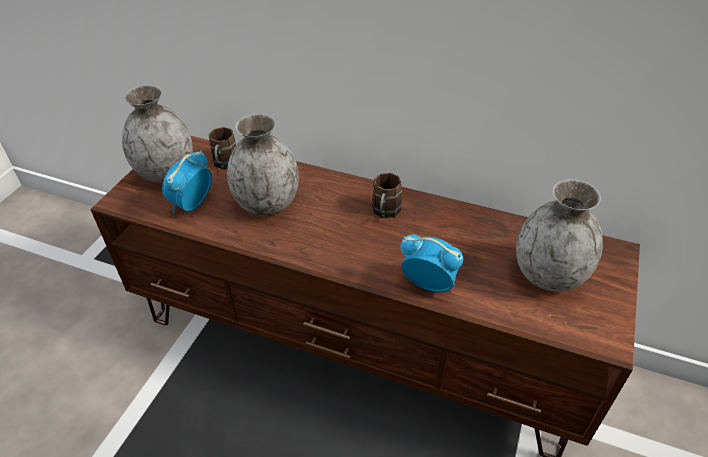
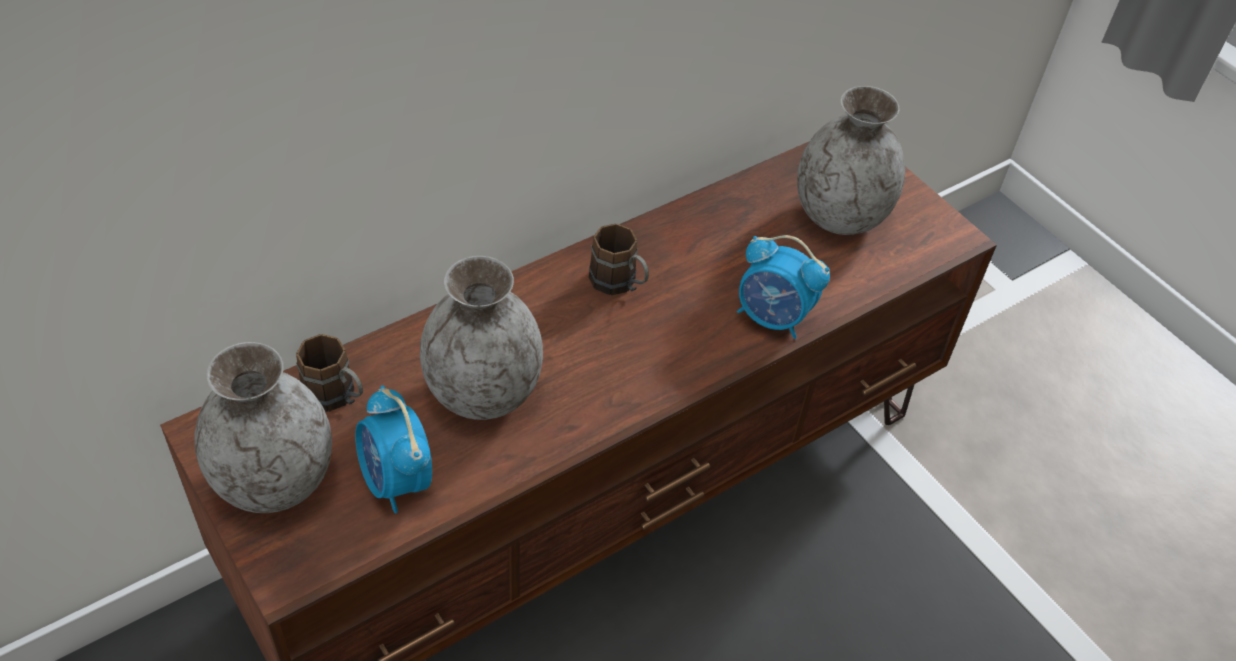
camera: 60 degrees left, 5 degrees up
(428, 283) = (773, 318): alarm clock -> alarm clock turned 120 degrees counterclockwise

